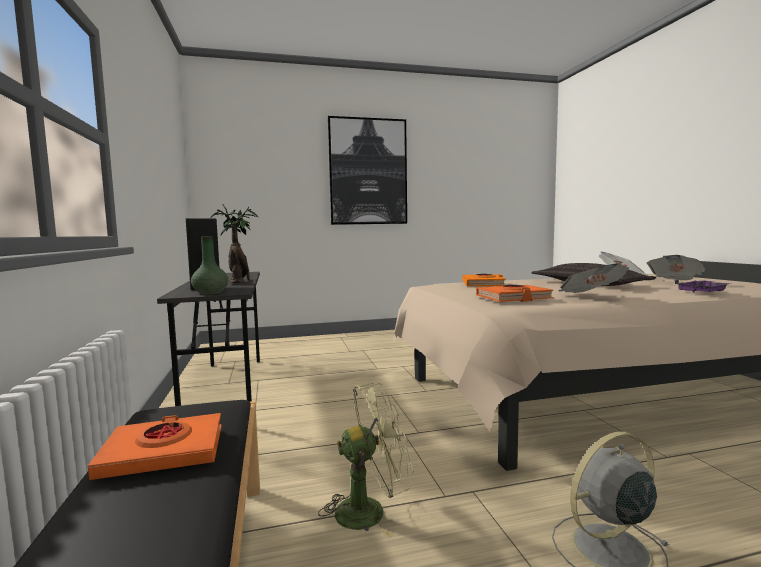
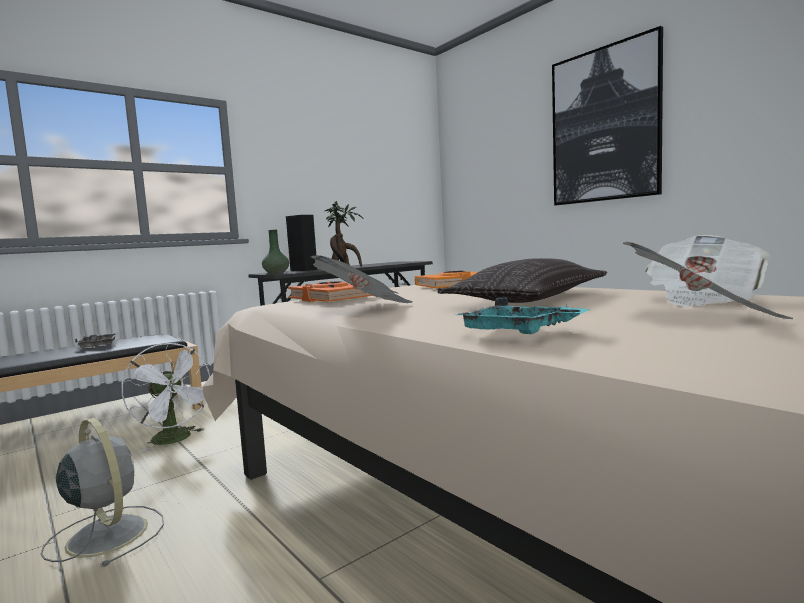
camera: 65 degrees right, 0 degrees up
(164, 452) = (99, 345): orange book -> grey tray
(370, 510) = (176, 440): green fan -> white fan
(703, 292) = (518, 332): purple tray -> turquoise tray

